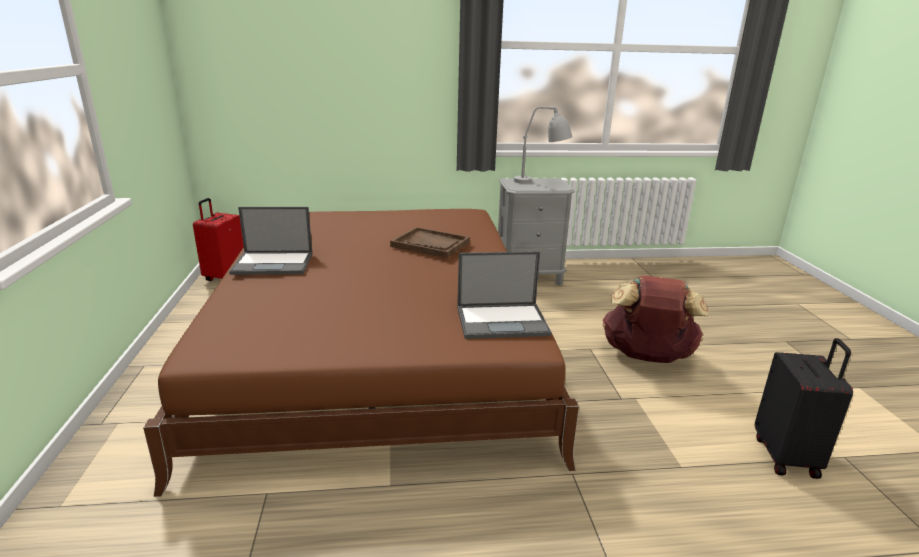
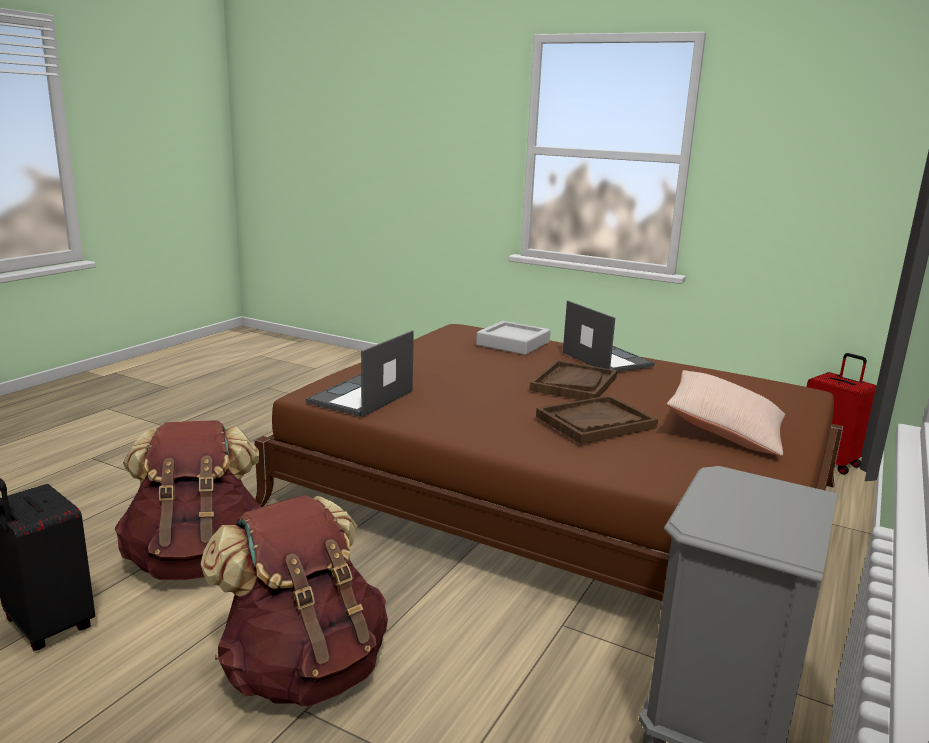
camera: 125 degrees right, 5 degrees down
(255, 307) = (513, 343): none -> grey tray
(274, 263) = (606, 359): laptop -> laptop turned 120 degrees clockwise
(361, 261) = (574, 383): none -> brown tray
(394, 222) = (724, 431): none -> beige pillow
(541, 183) = (756, 516): grey table lamp -> none
(659, 446) = (197, 560): none -> brown backpack

